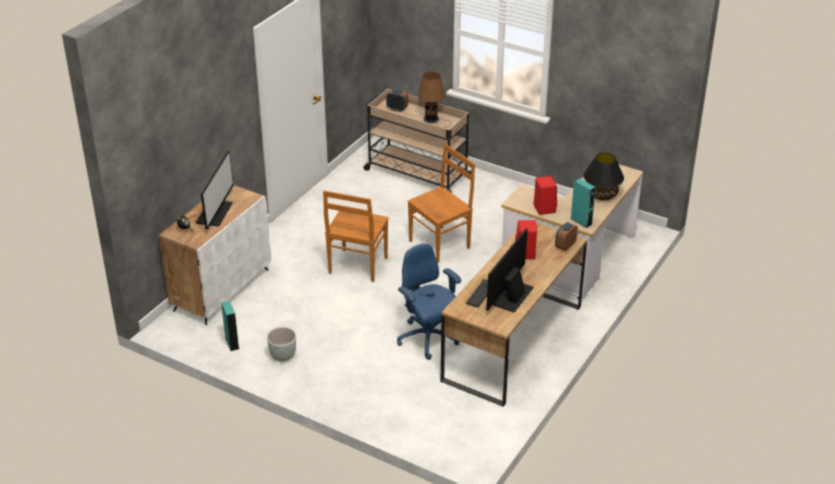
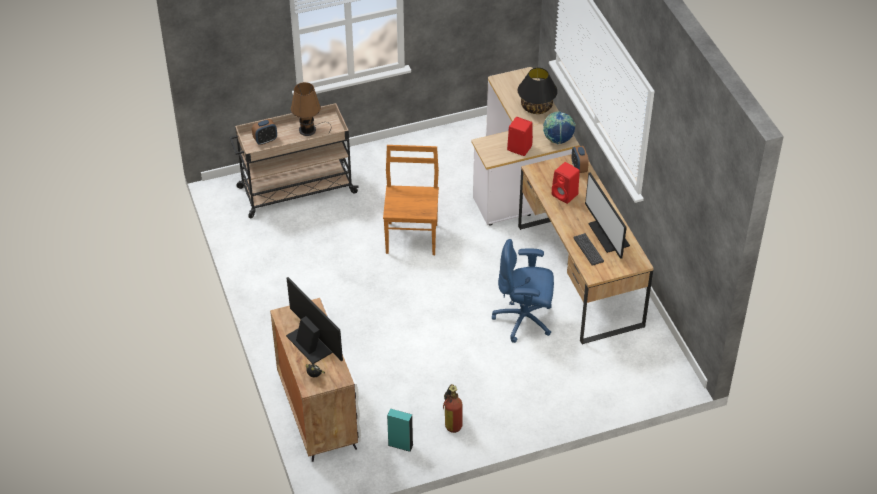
camera: 50 degrees left, 10 degrees up
(283, 356) = (452, 421): grey planter -> fire extinguisher
(357, 266) = (384, 306): brown chair -> none
(581, 221) = (558, 140): turquoise speaker -> globe

